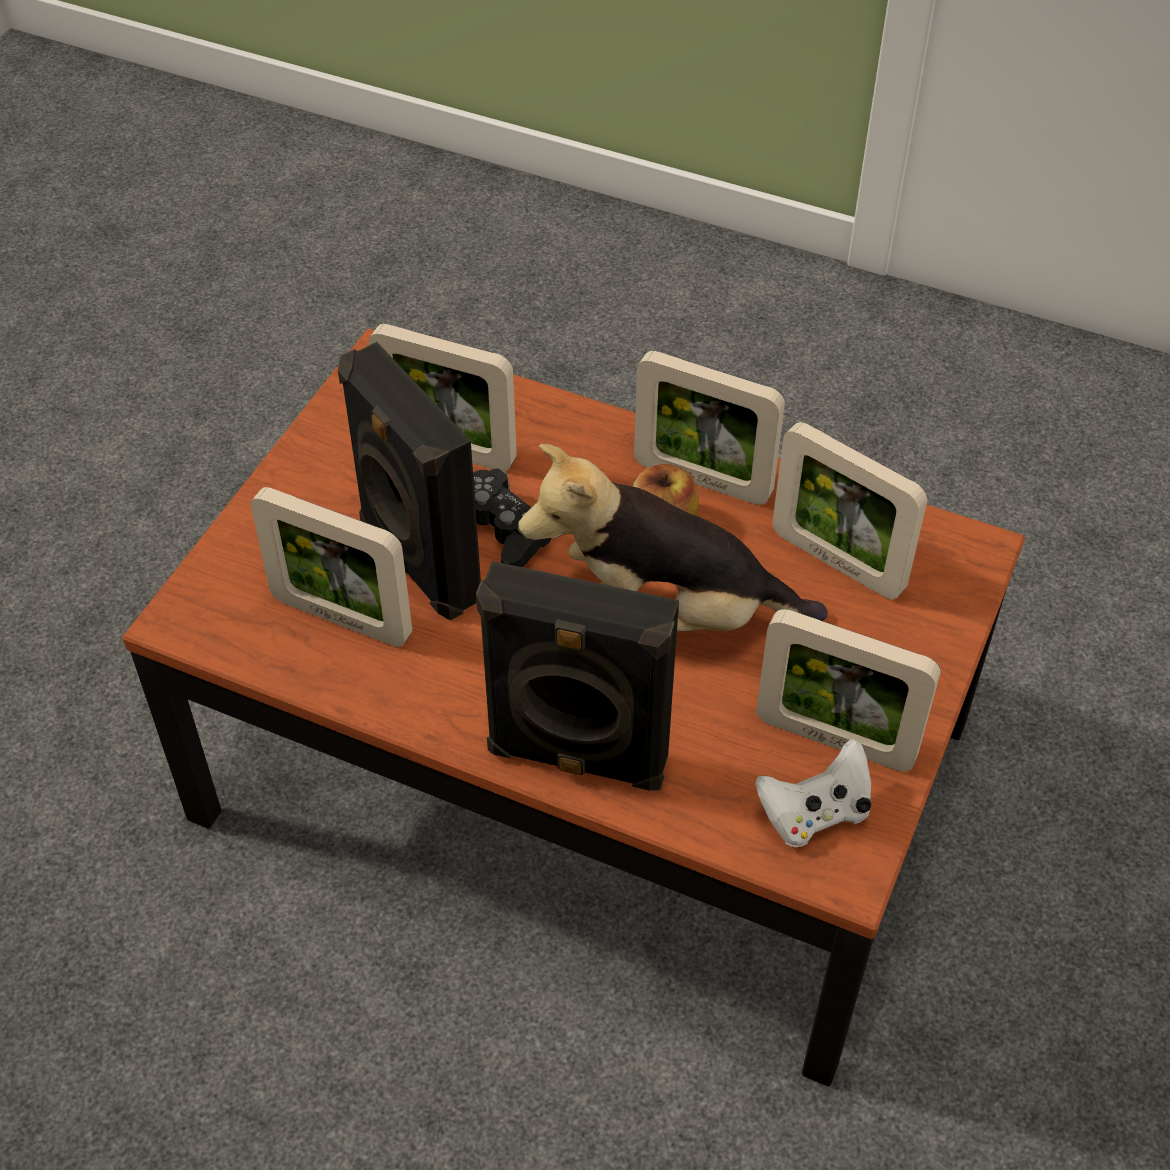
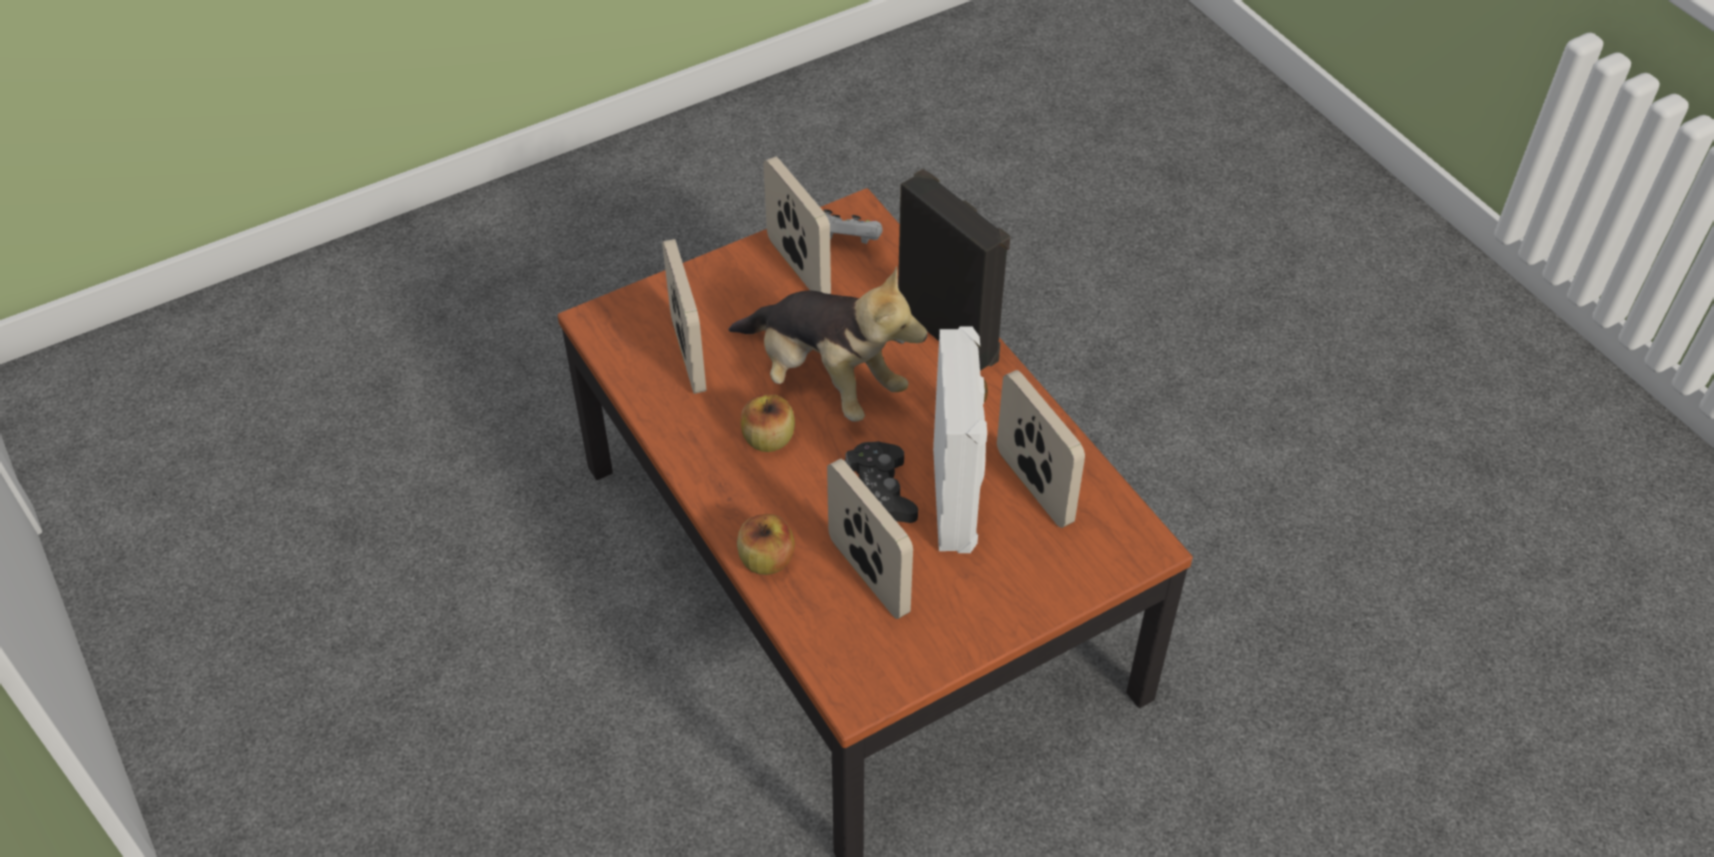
camera: 145 degrees left, 0 degrees up
(416, 563) = (957, 499): black speaker -> white speaker
(556, 417) = (766, 560): none -> apple
(702, 480) = (713, 453): picture frame -> none

